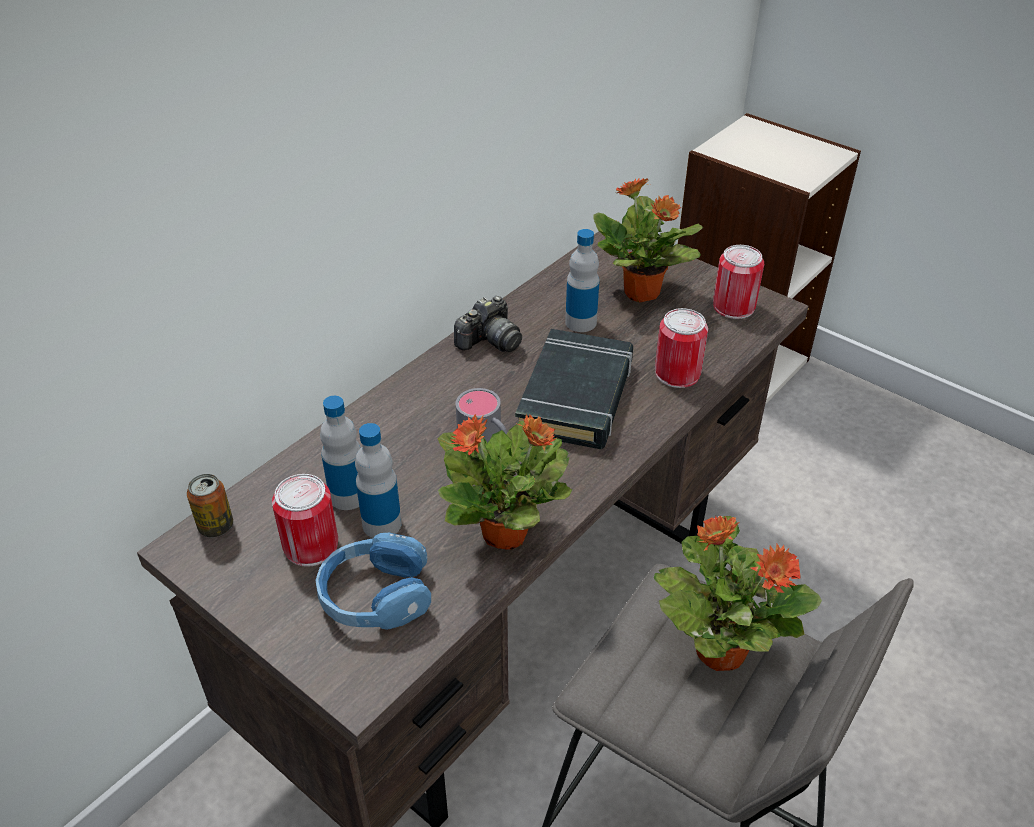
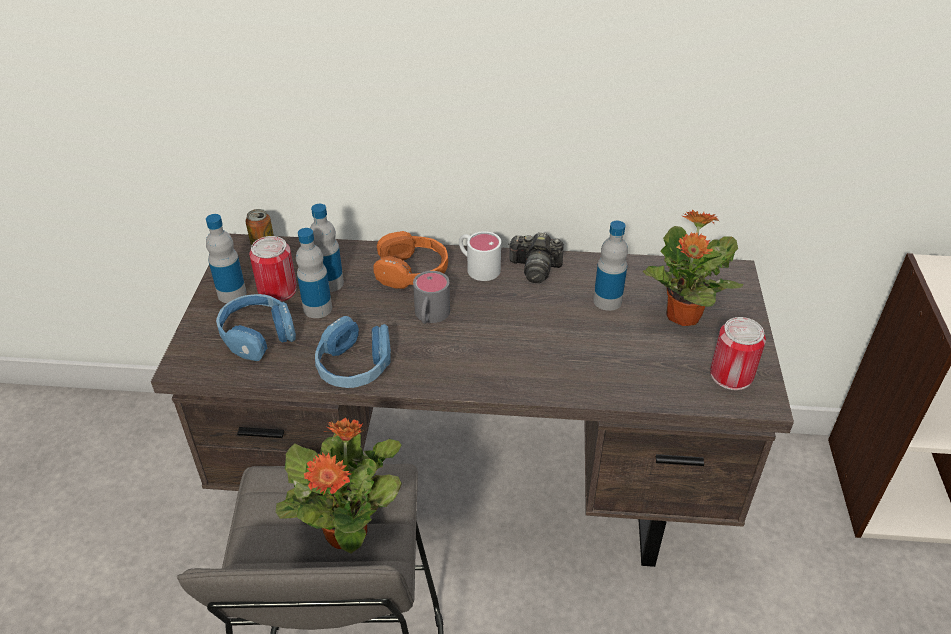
camera: 55 degrees right, 0 degrees up
(271, 591) = (232, 294): none -> bottle
(400, 424) = (412, 271): none -> orange headphones
(445, 375) = (477, 266): none -> white mug
(507, 533) = (355, 366): potted plant -> blue headphones
(576, 396) = (521, 336): black book -> none
(677, 373) = (605, 377): can -> none

